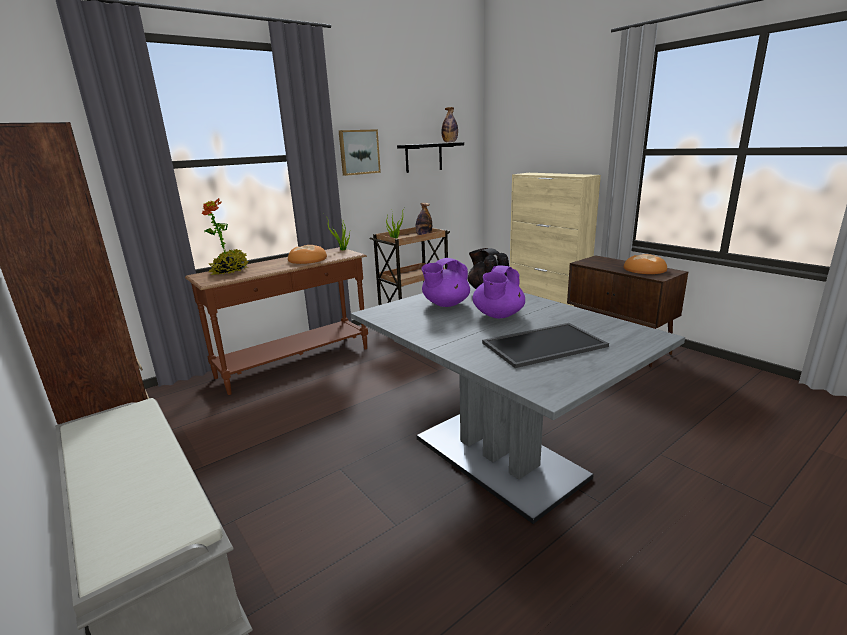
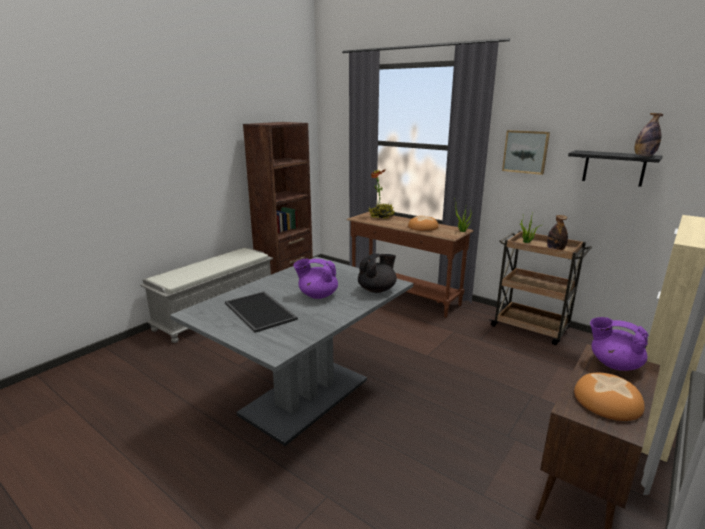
camera: 75 degrees right, 0 degrees up
(445, 304) = (339, 278): purple teapot -> purple teapot (613, 364)

